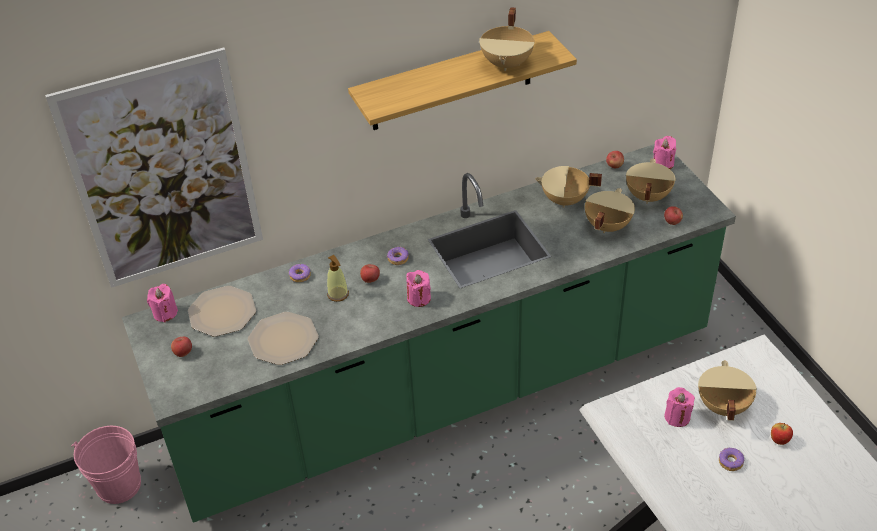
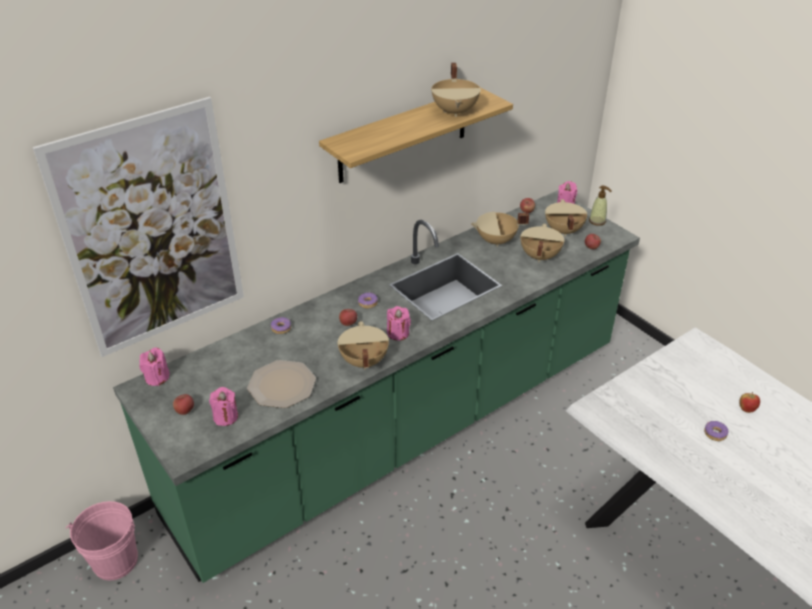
camera: 15 degrees left, 5 degrees down
(222, 313) = (214, 370): plate -> none
(338, 294) = (322, 339): soap dispenser -> soap dispenser (597, 221)
(677, 417) = (654, 403): pink candle -> pink candle (226, 417)
(722, 406) = (687, 388): beige cooking pot -> beige cooking pot (363, 361)

